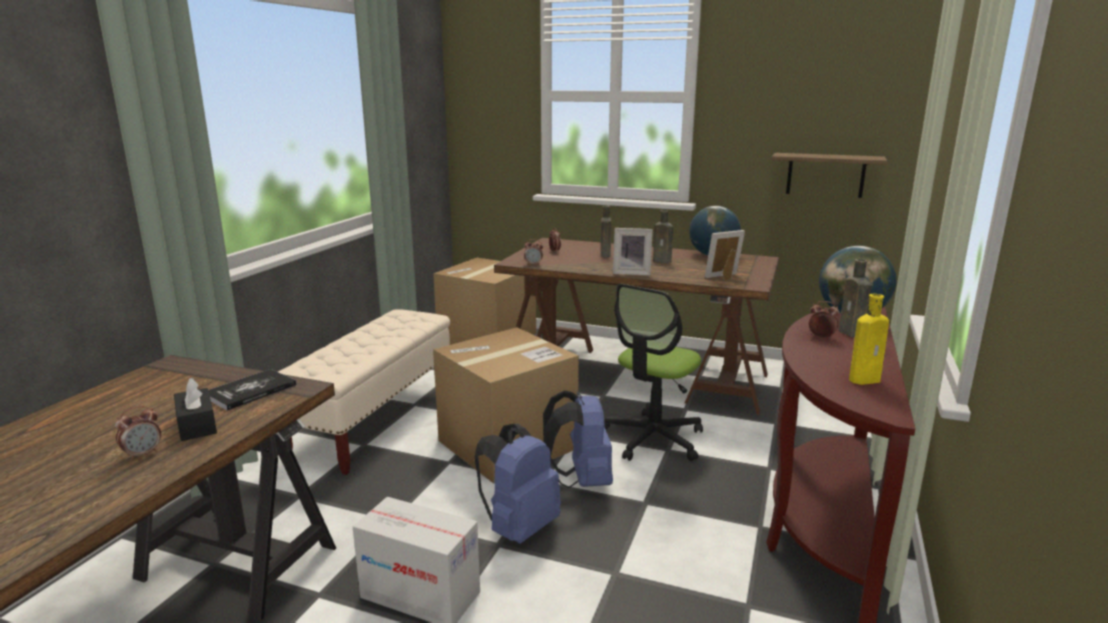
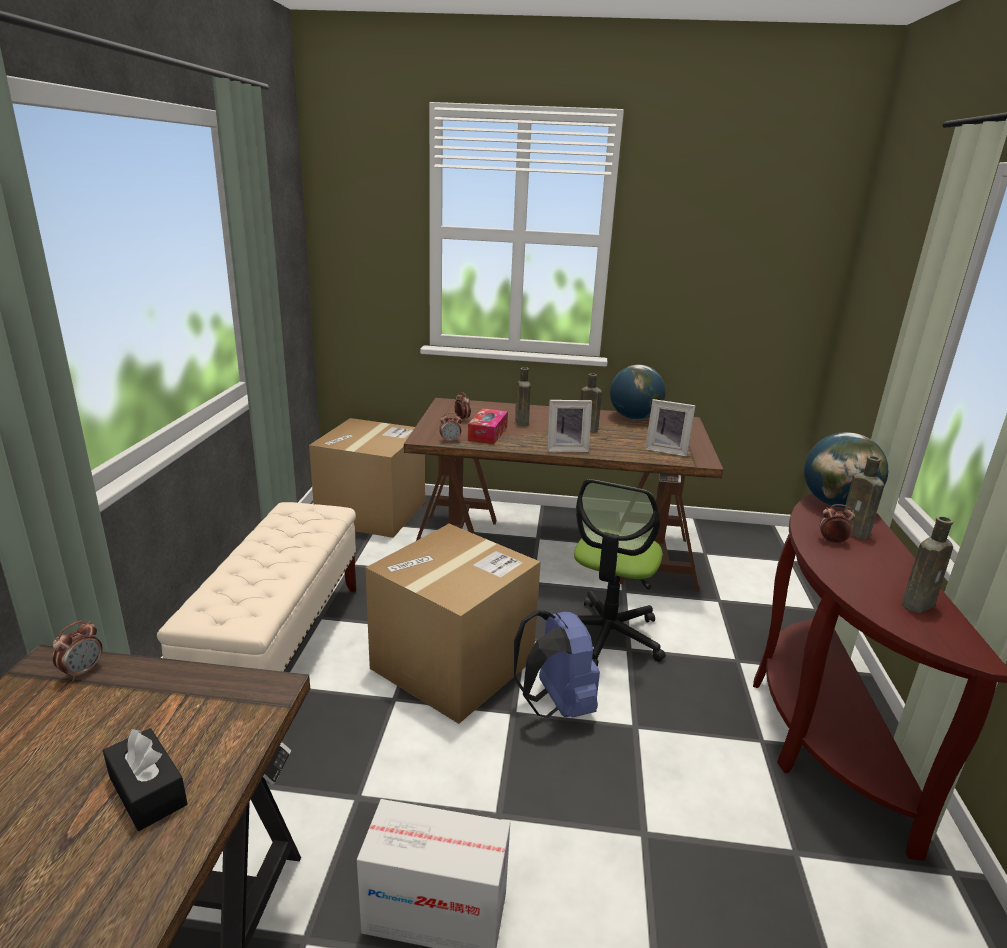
camera: 15 degrees left, 5 degrees up
(143, 454) = (88, 873): alarm clock -> alarm clock (83, 671)
(250, 391) = (198, 706): book -> none
(519, 528) = (513, 785): blue backpack -> none
(569, 261) = (487, 434): none -> tissue box
(725, 277) = (666, 450): picture frame -> picture frame turned 120 degrees counterclockwise
(825, 175) = (746, 329): shelf -> none
(866, 379) = (918, 604): yellow bottle -> brown bottle

